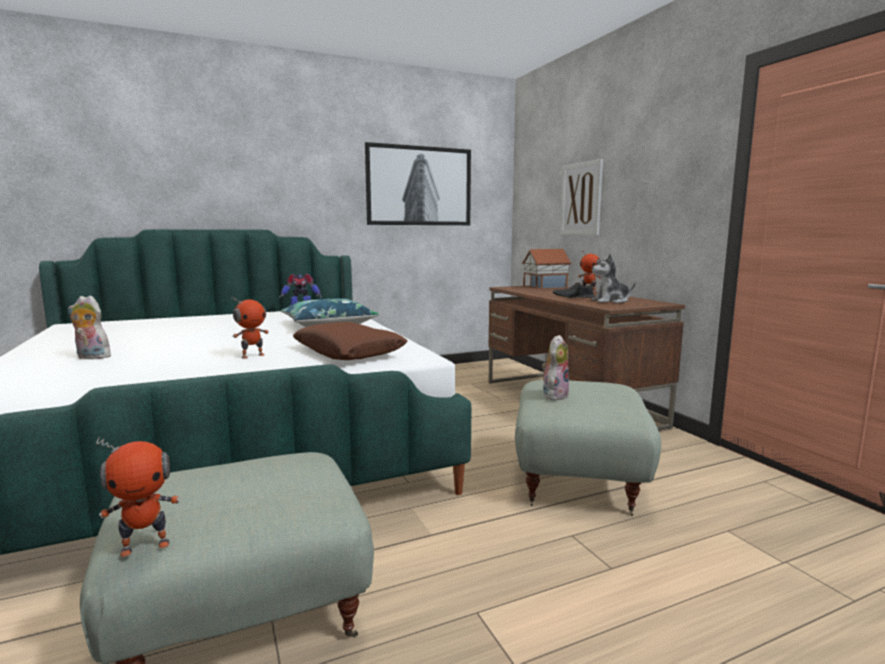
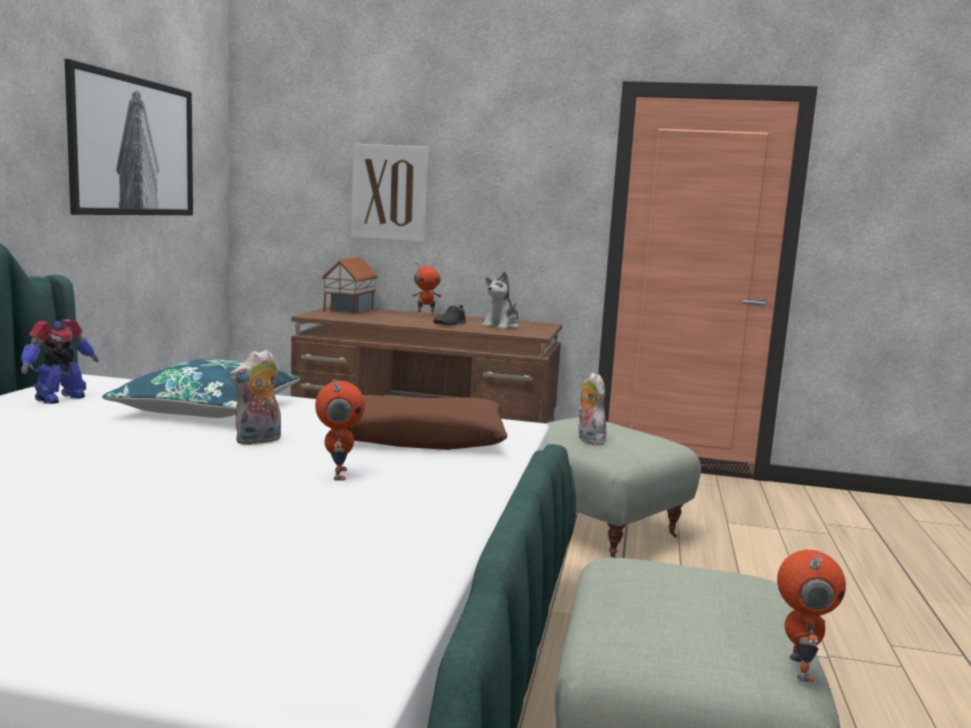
camera: 55 degrees left, 0 degrees up
(91, 357) = (89, 559): plush toy -> plush toy (258, 441)

